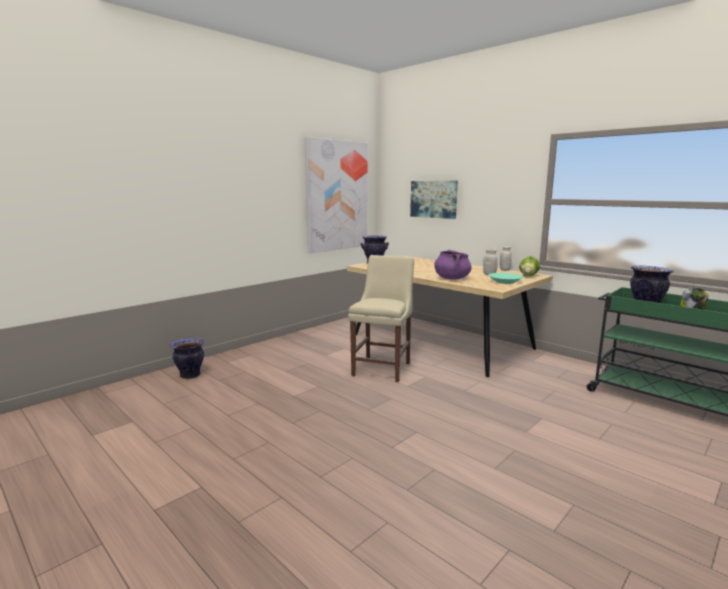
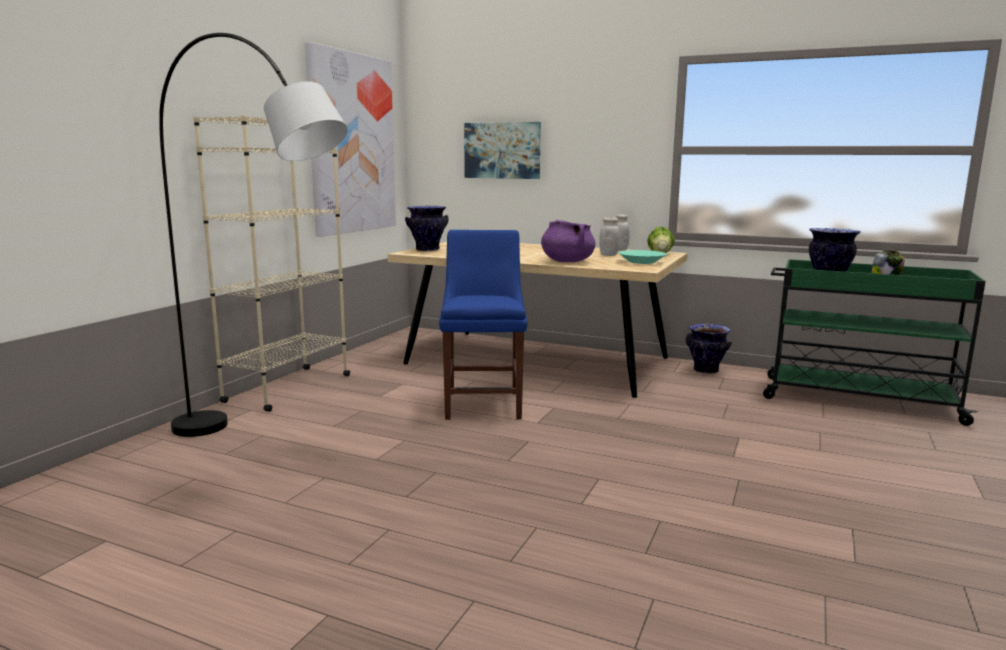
camera: 20 degrees left, 0 degrees up
(190, 375) = (162, 453): vase -> vase (705, 371)
(240, 380) = (265, 448): none -> grey floor lamp
(278, 344) = (288, 388): none -> beige bookcase
(383, 368) = (484, 403): beige chair -> blue chair

